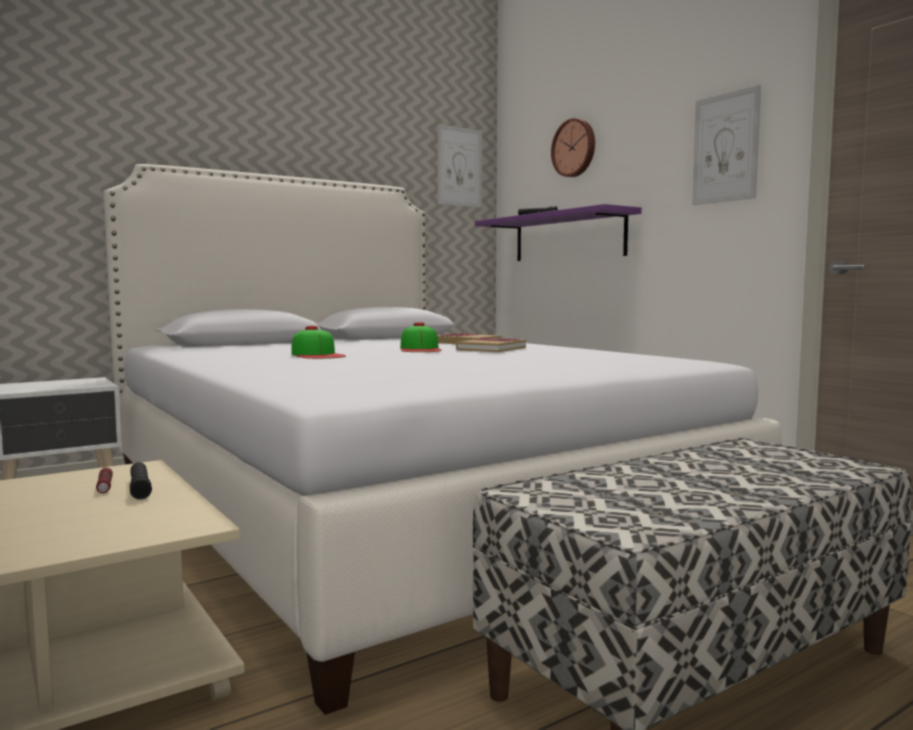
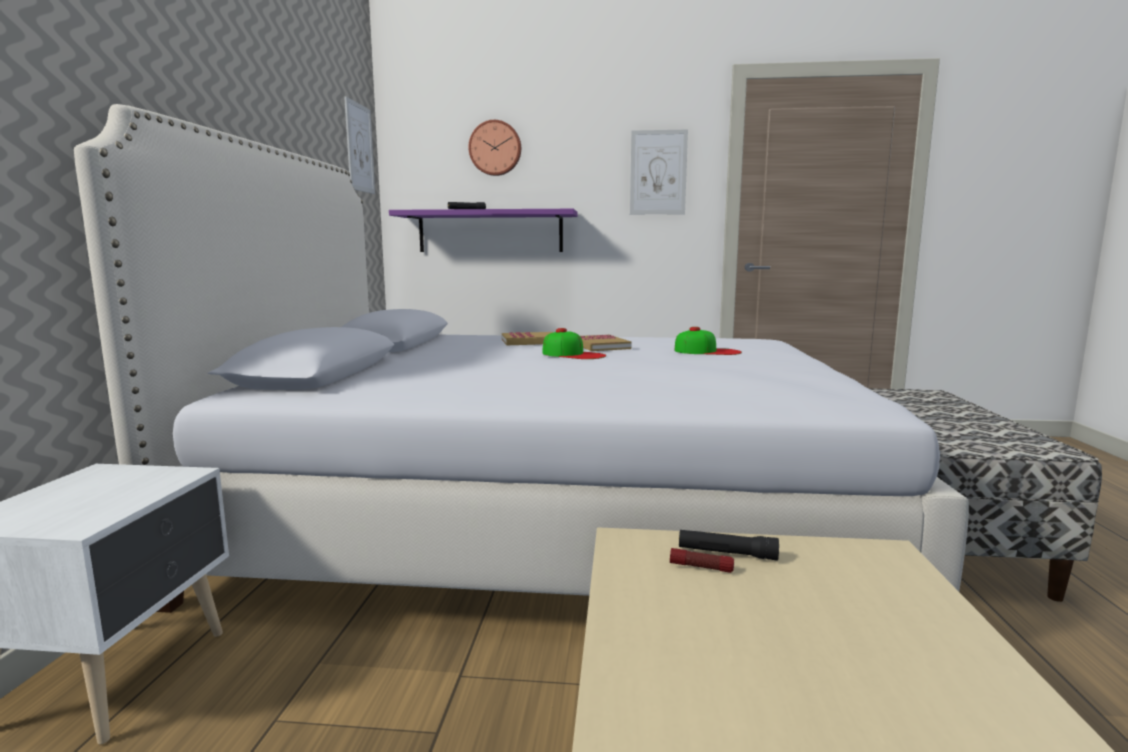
camera: 50 degrees left, 5 degrees up
(317, 355) = (561, 375): cap -> cap (707, 351)

